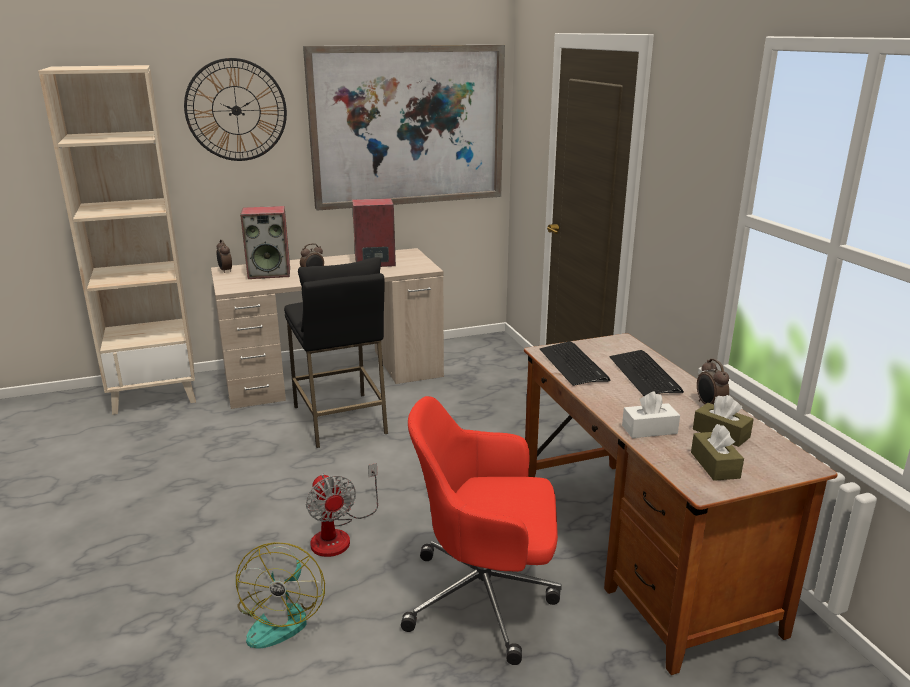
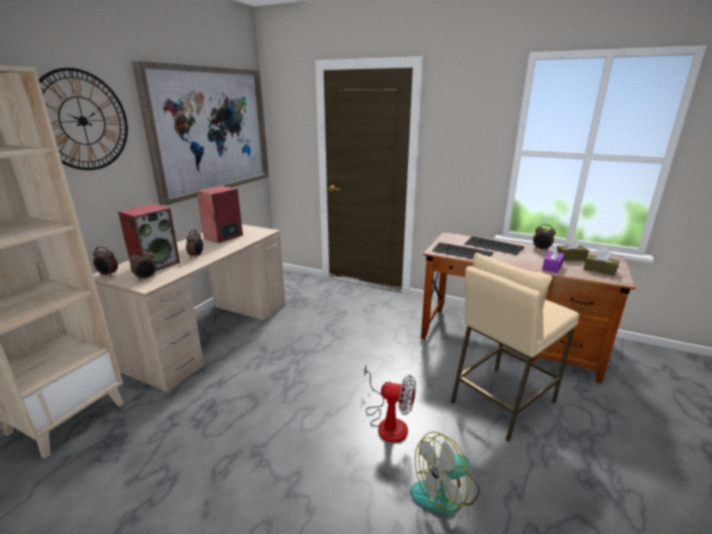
camera: 45 degrees left, 0 degrees up
(240, 282) = (146, 278): none -> alarm clock
(282, 616) = (445, 492): fan -> fan turned 105 degrees clockwise
(340, 420) = (267, 357): black stool -> none
(485, 597) = (502, 402): red office chair -> beige stool
(649, 429) = (552, 267): white tissue box -> purple tissue box

